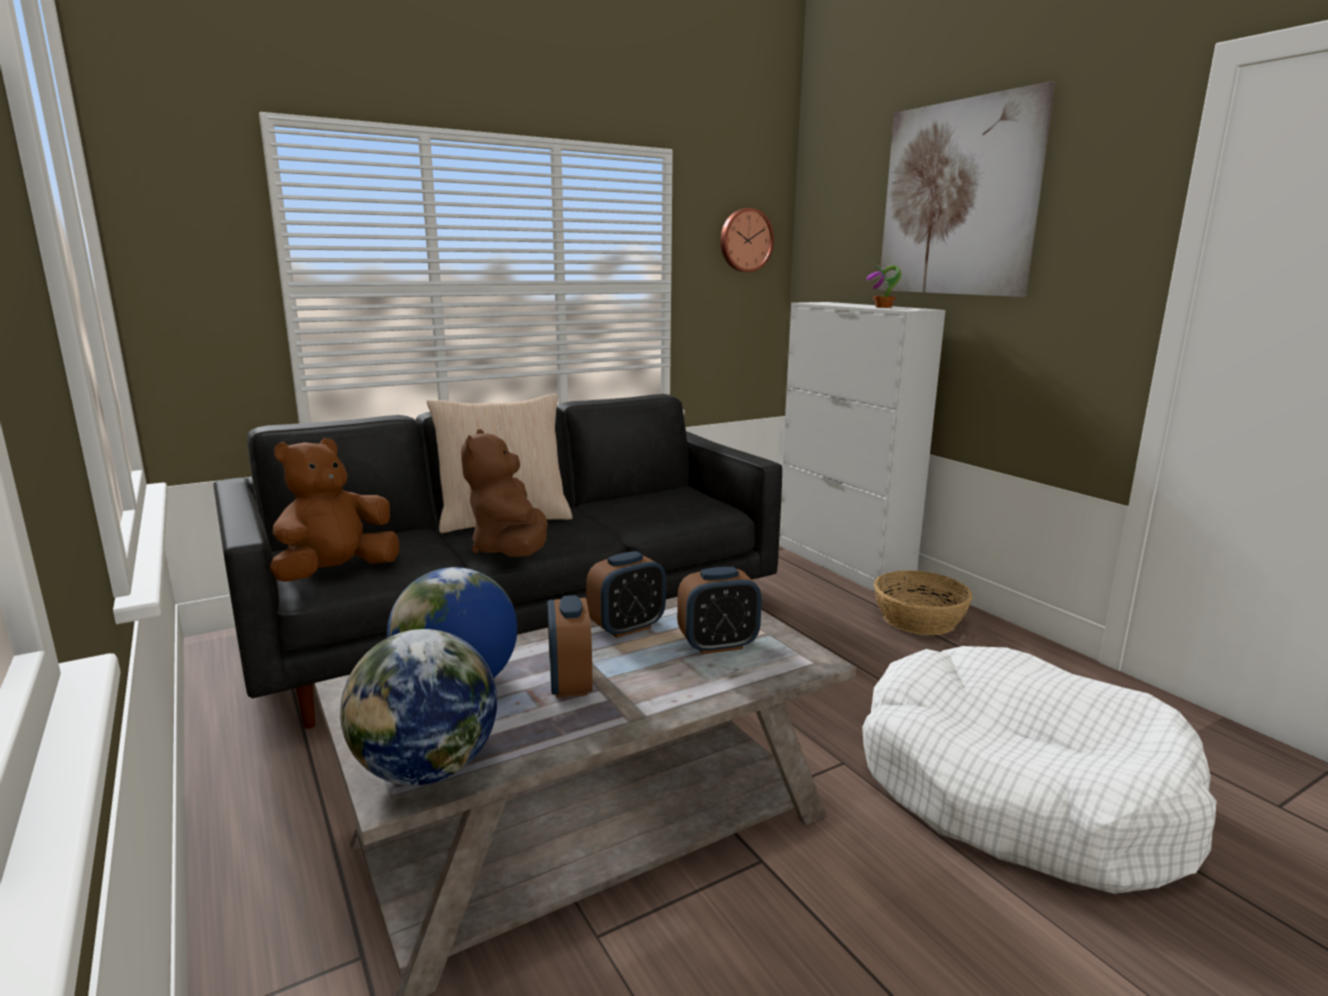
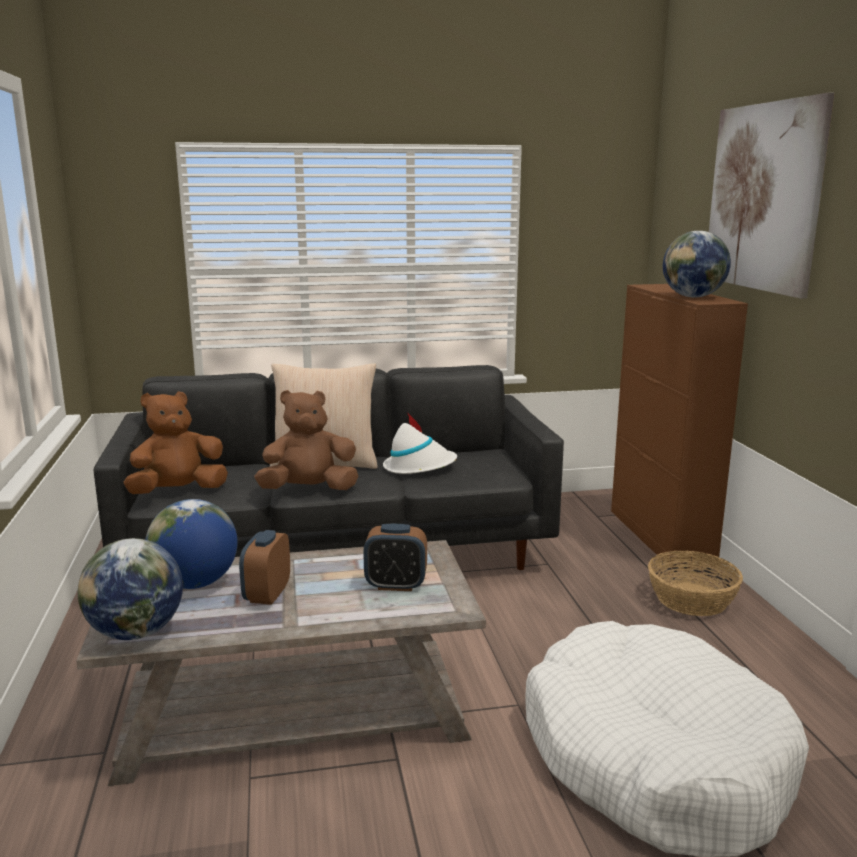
camera: 20 degrees right, 0 degrees up
(511, 551) = (309, 490): brown plush toy -> brown plush toy turned 60 degrees clockwise
(619, 512) = (419, 467): none -> white hat
(627, 627) = (342, 561): alarm clock -> none
(745, 240) = (597, 223): wall clock -> none
(843, 564) = (660, 537): white cabinet -> brown cabinet
(883, 307) = (693, 297): potted plant -> globe

